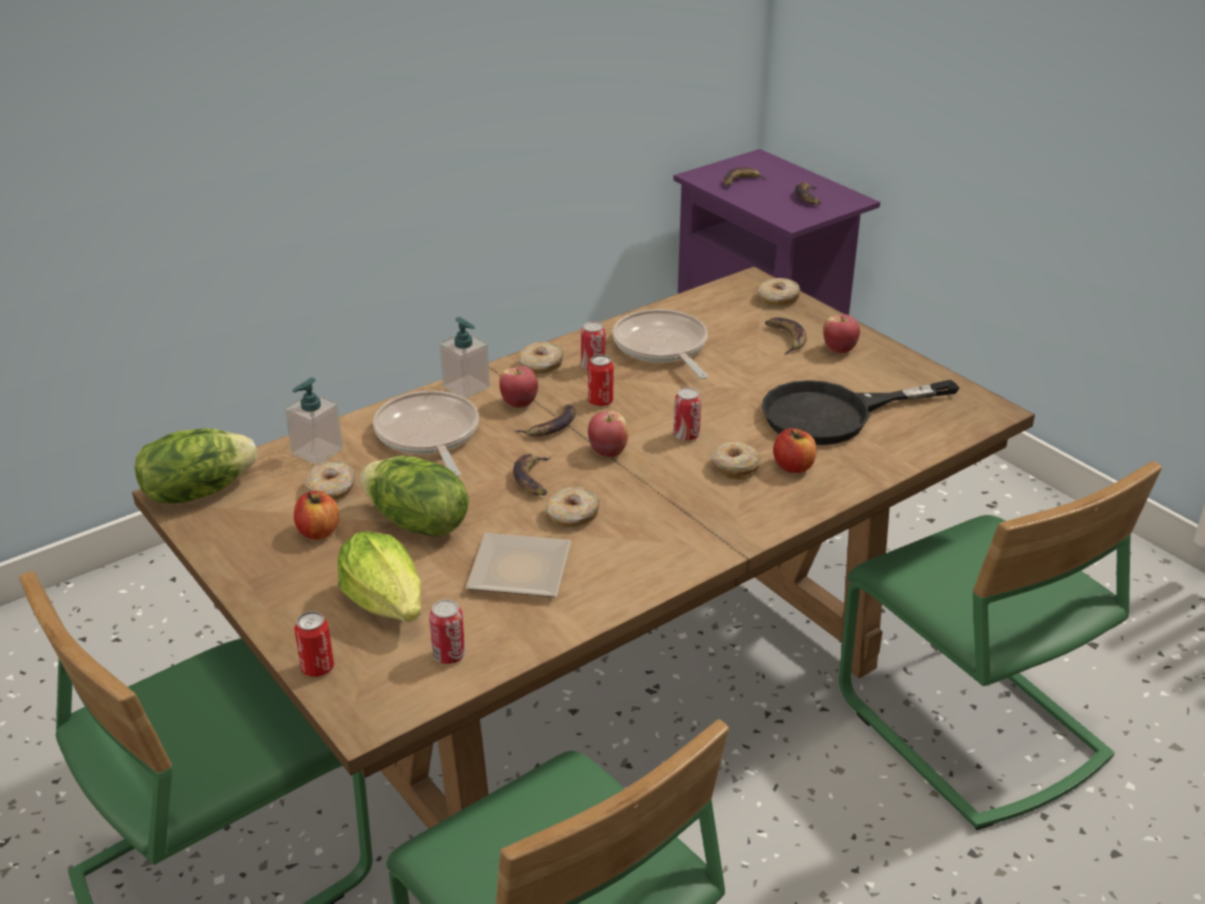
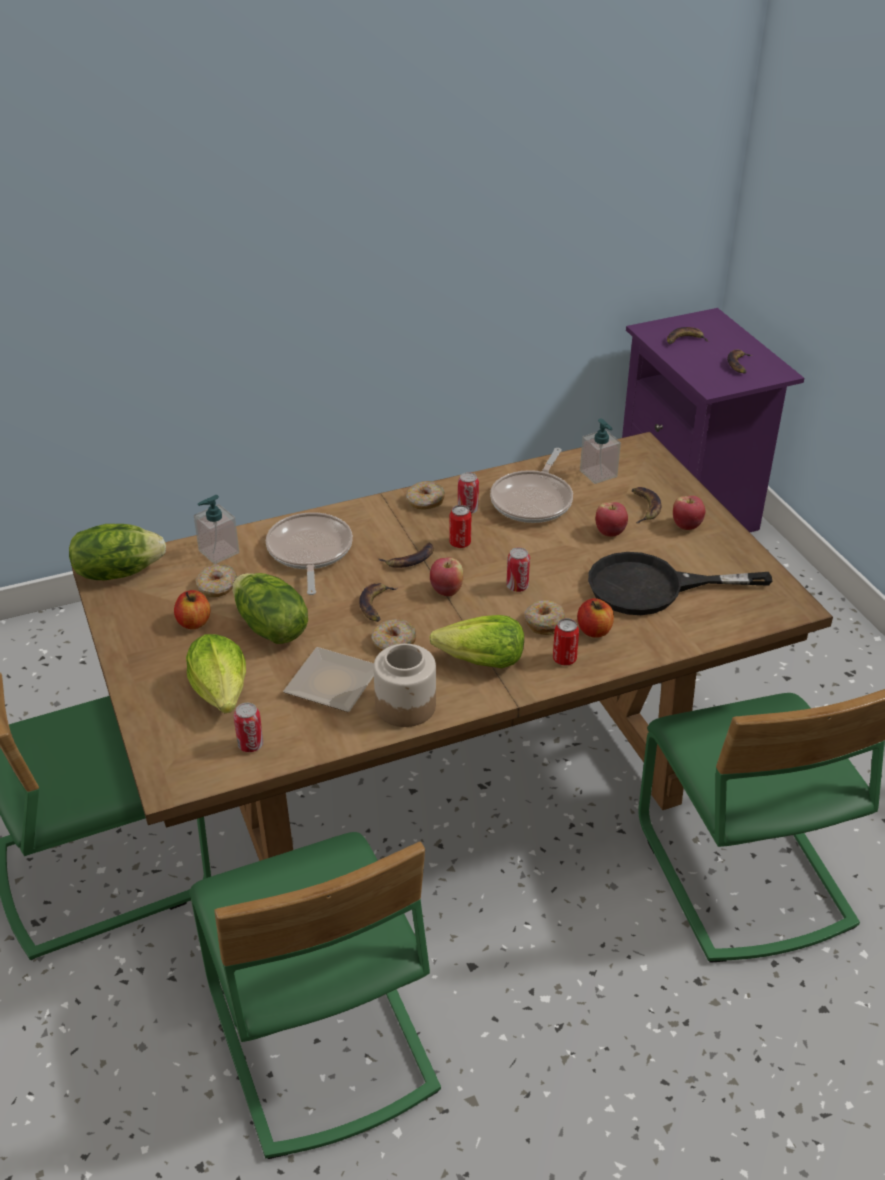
camera: 15 degrees right, 5 degrees up
(317, 668) = (151, 736): can -> can (564, 659)
(466, 387) = (357, 512): soap dispenser -> soap dispenser (598, 474)
(519, 403) = (393, 534): apple -> apple (610, 532)
(618, 579) = (406, 705): none -> jar
(662, 347) = (533, 500): frying pan -> frying pan turned 150 degrees counterclockwise
(683, 518) = (481, 661): none -> lettuce
(778, 299) = (655, 467): donut -> none

